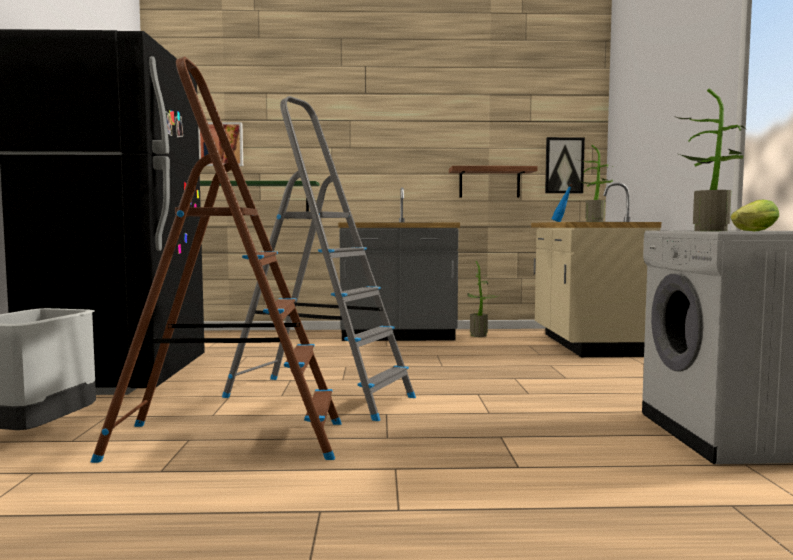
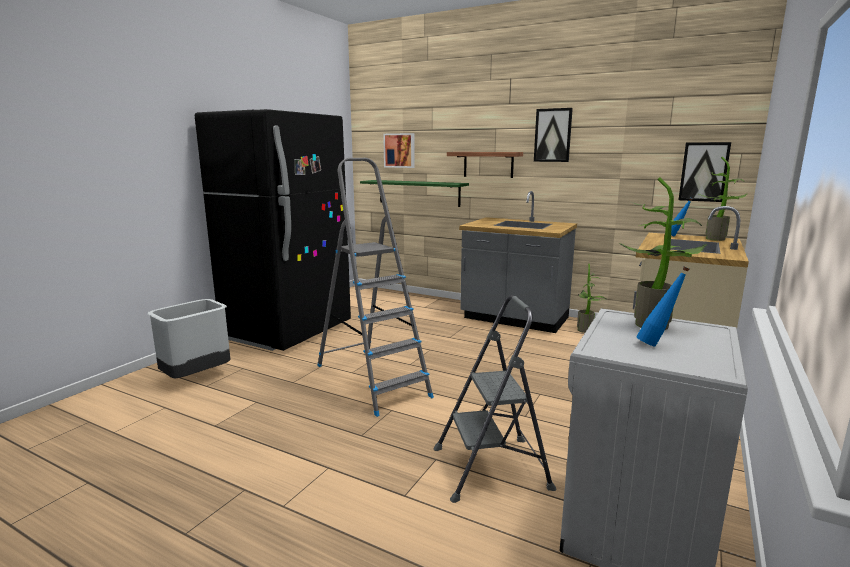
camera: 30 degrees right, 10 degrees up
(228, 441) = (273, 409): brown step ladder -> none
(417, 128) = (553, 135): none -> picture
(489, 183) = (619, 187): shelf -> shelf (488, 164)
(564, 429) = (495, 467): none -> grey step ladder
(751, 231) = (657, 344): lettuce -> blue bottle

